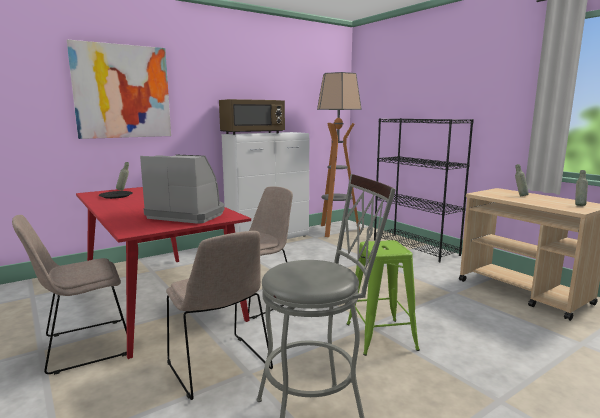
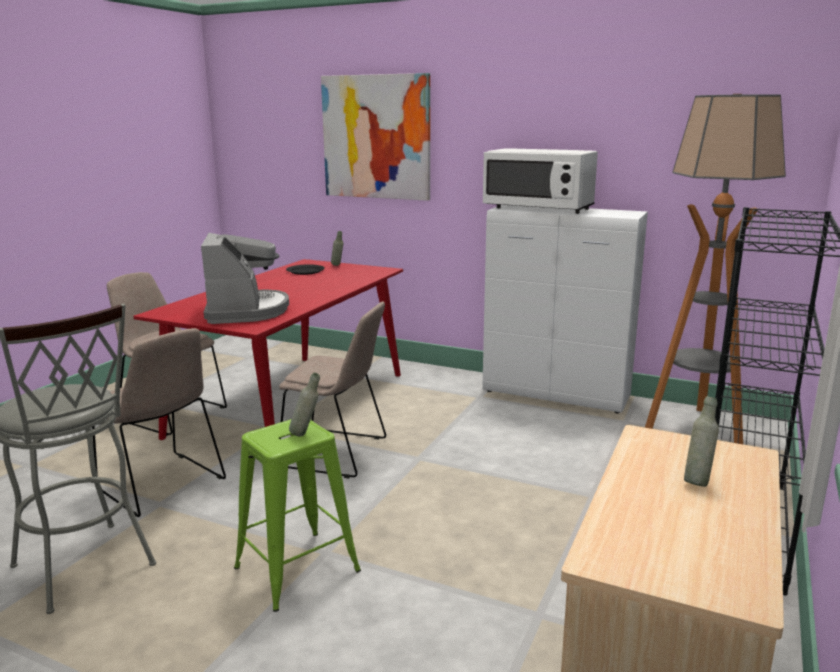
camera: 60 degrees right, 5 degrees up
(219, 367) = (163, 486): beige chair -> beige chair turned 75 degrees counterclockwise
(252, 133) = (539, 209): brown microwave -> white microwave
(579, 205) = (684, 564): grey bottle -> grey bottle (306, 434)

